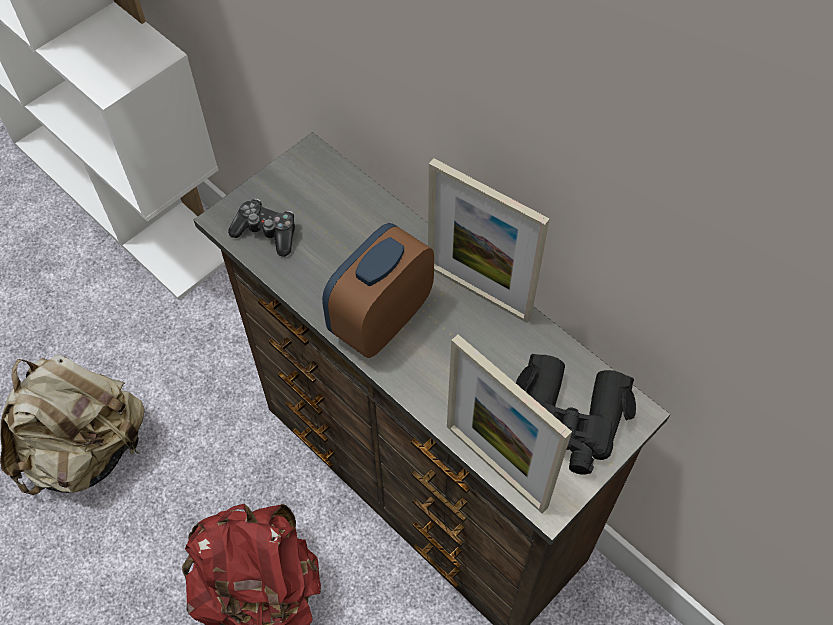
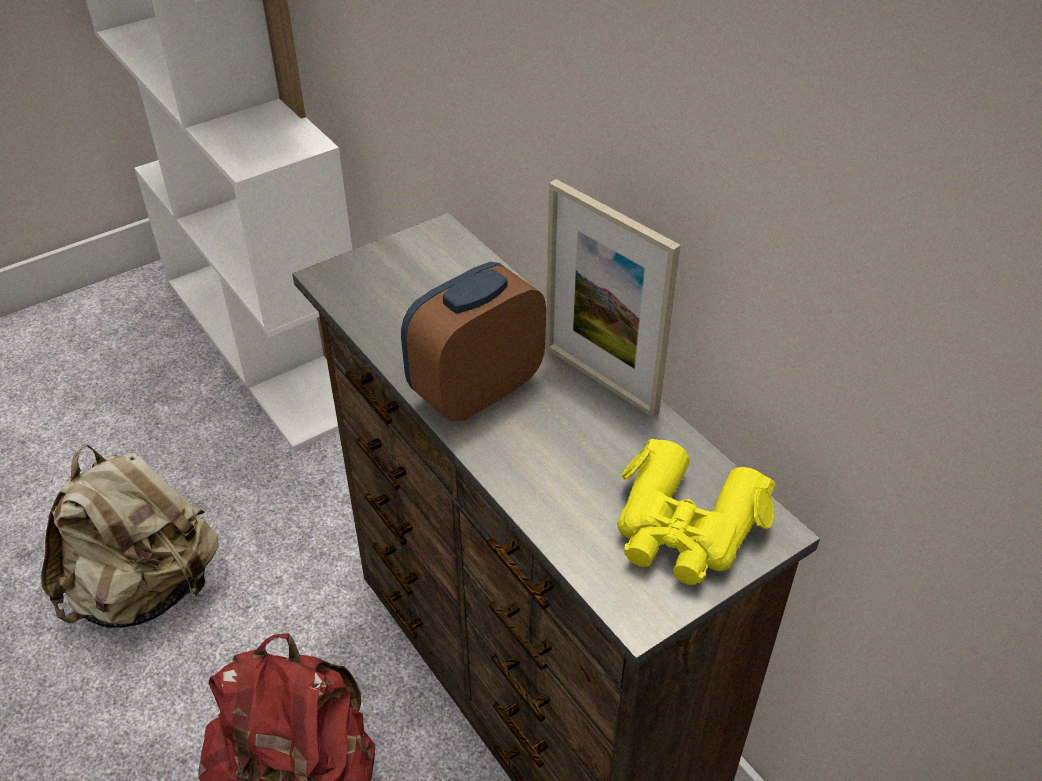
camera: 10 degrees right, 15 degrees down
(266, 232) = (369, 294): game controller -> none
(496, 466) = (580, 562): picture frame -> none
(569, 422) = (685, 528): black binoculars -> yellow binoculars

